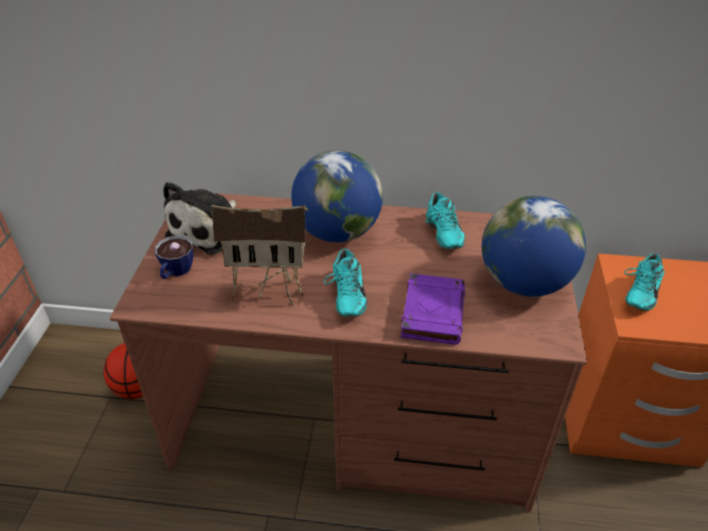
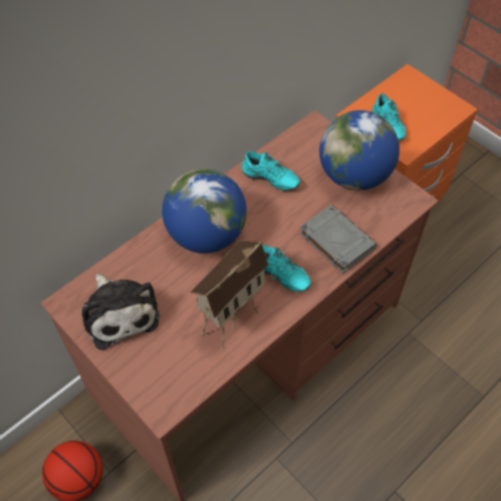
camera: 50 degrees left, 15 degrees up
(176, 272) = (149, 365): cup -> none
(432, 312) = (336, 241): purple book -> grey book

